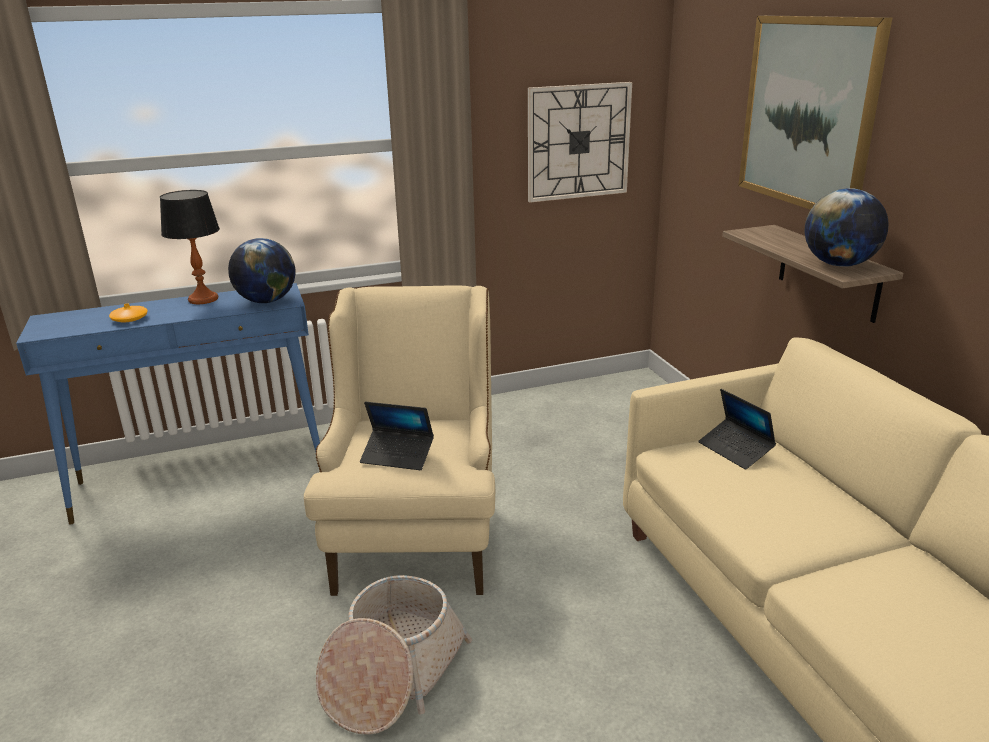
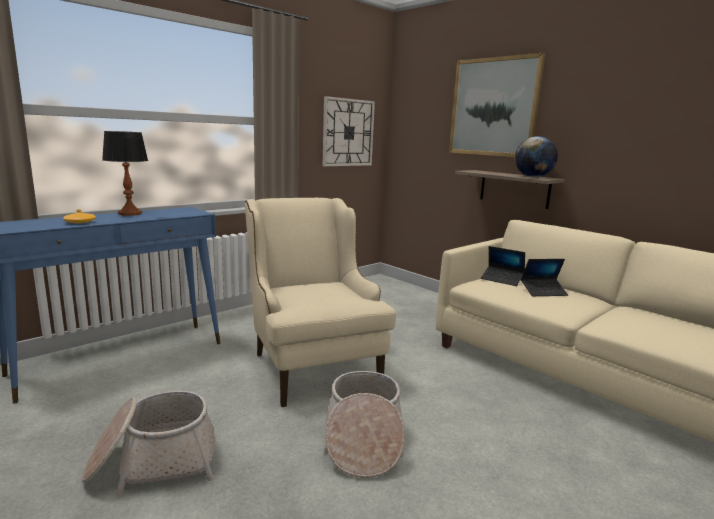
camera: 25 degrees left, 10 degrees down
(149, 638) = (153, 461): none -> basket
(266, 301) = (183, 213): globe -> none
(397, 456) = (324, 296): laptop -> laptop (543, 292)

